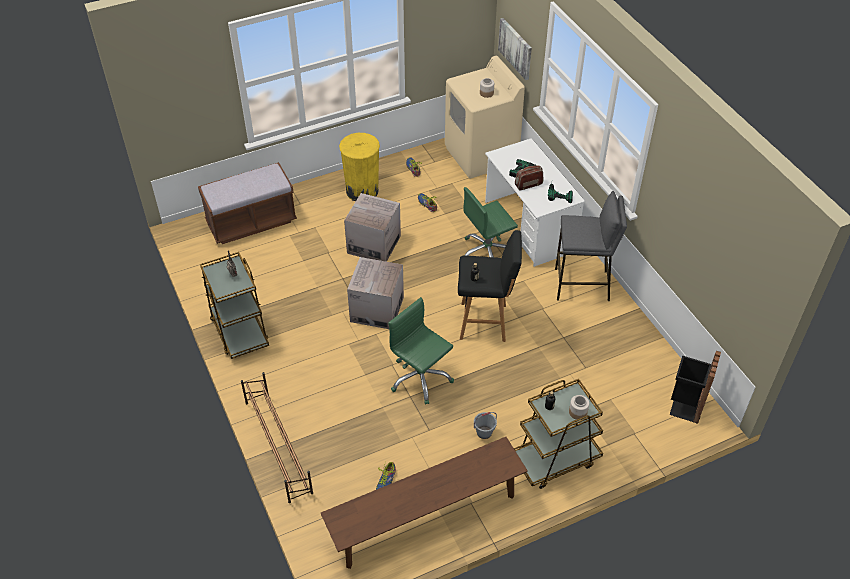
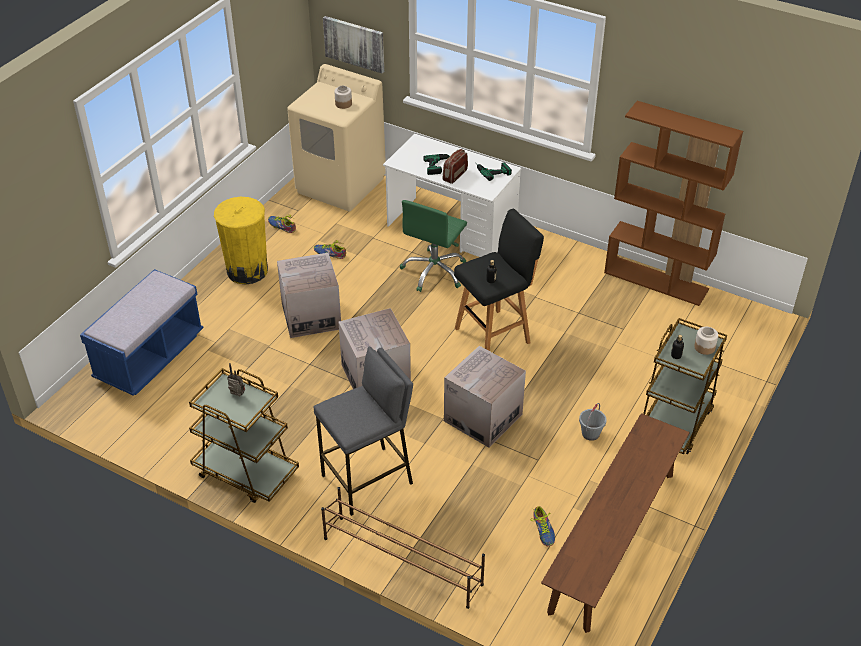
camera: 35 degrees left, 5 degrees down
(251, 222) = (149, 357): brown bench -> blue bench
(420, 378) = (483, 417): green office chair -> cardboard box
(582, 285) = (550, 259): grey stool -> grey stool (368, 480)
(650, 343) = (657, 281): none -> brown bookcase
(685, 406) = (735, 318): black trash can -> none

